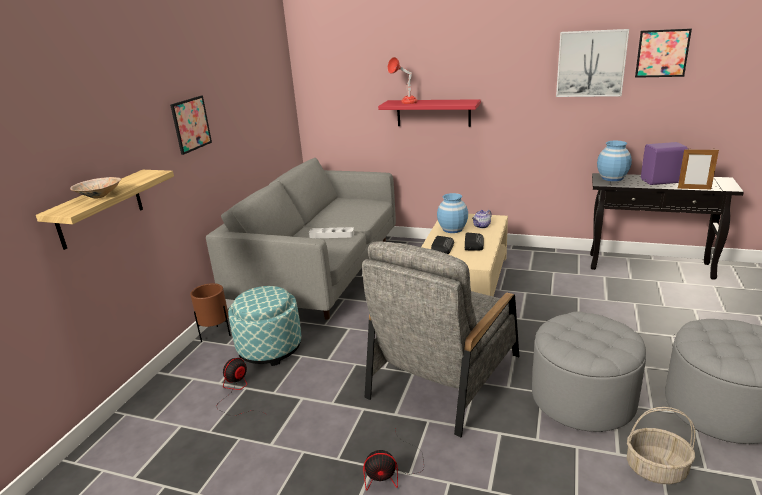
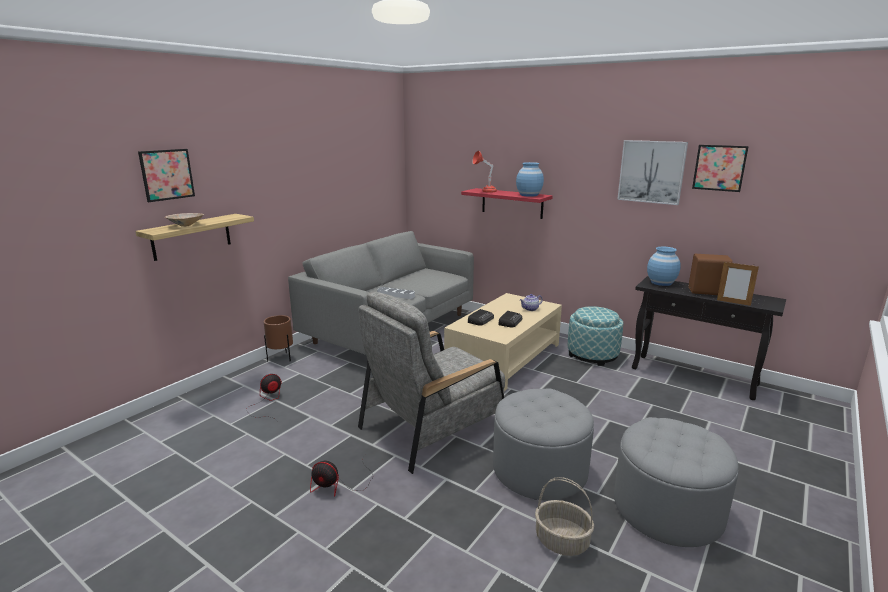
camera: 15 degrees right, 5 degrees down
(191, 124) = (289, 185): picture -> picture (167, 174)
(270, 348) = (313, 376): ottoman -> ottoman (592, 355)
(452, 229) = (502, 307): blue vase -> blue vase (529, 195)
(661, 181) = (707, 292): purple speaker -> brown speaker

